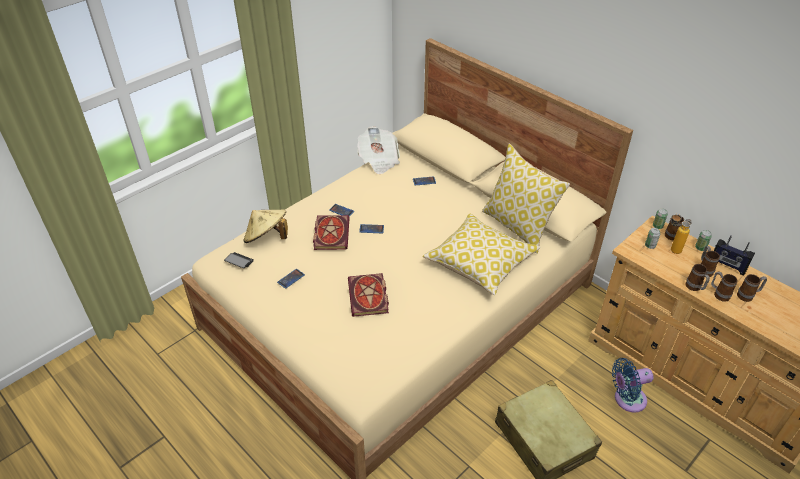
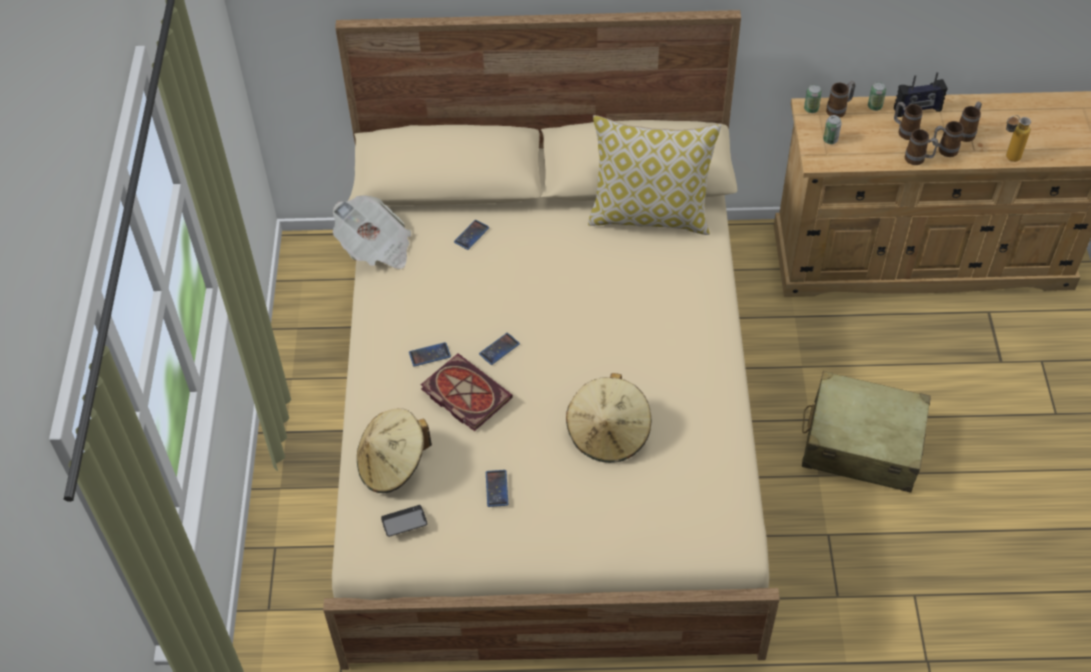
camera: 45 degrees left, 10 degrees up
(369, 297) = (608, 434): book -> beige hat
(480, 263) = (667, 294): pillow -> none
(626, 399) = (884, 332): blue fan -> none
(671, 249) = (852, 128): bottle -> bottle (1007, 158)

